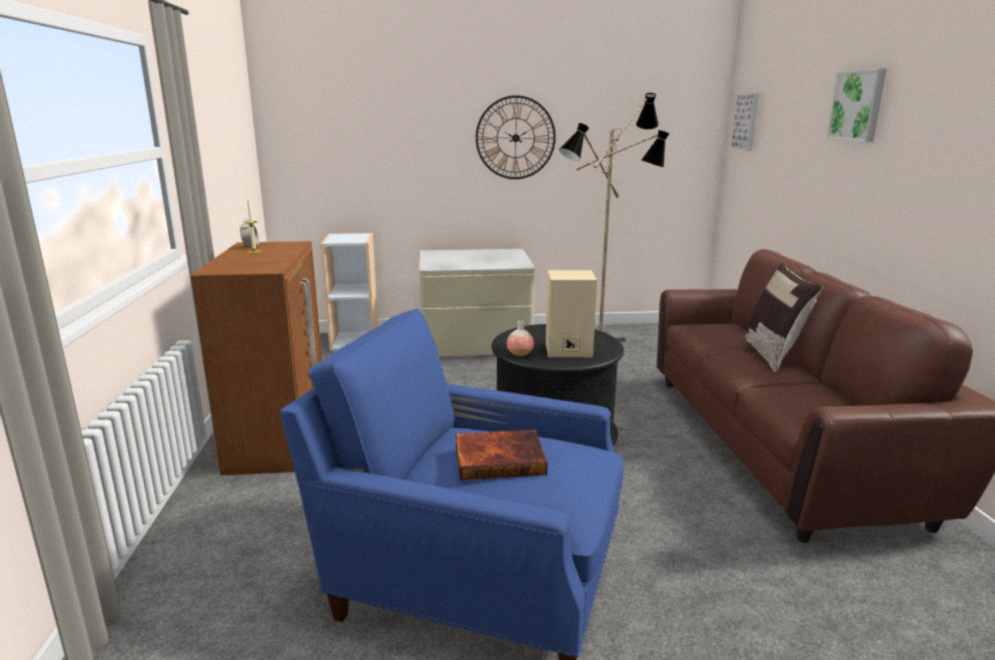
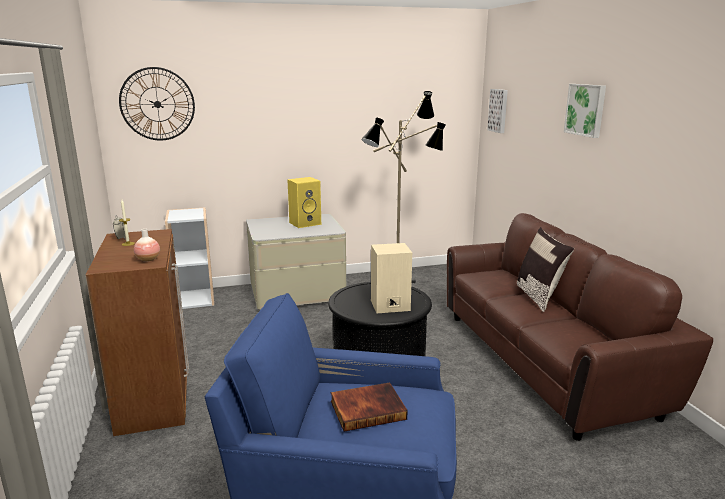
camera: 10 degrees left, 0 degrees up
(489, 257) = (305, 223): none -> yellow speaker
(515, 138) = (321, 125): wall clock -> wall clock (157, 104)
(520, 354) = (354, 312): vase -> vase (148, 259)

